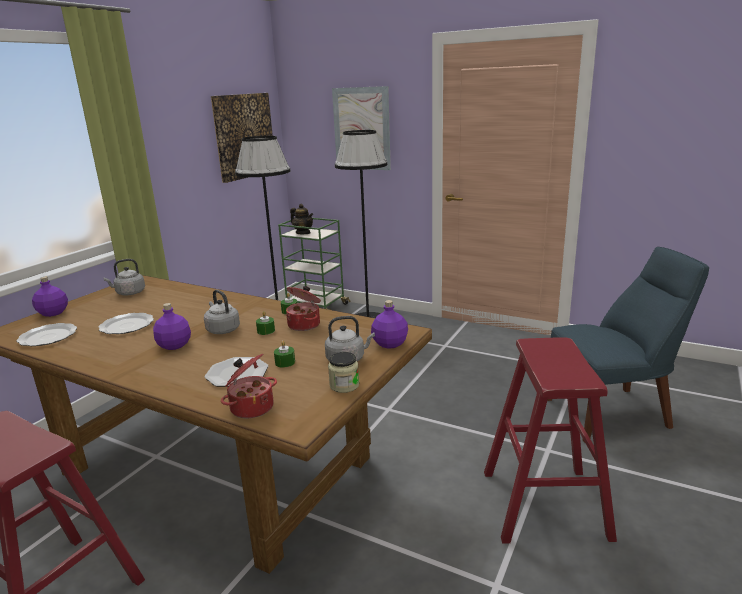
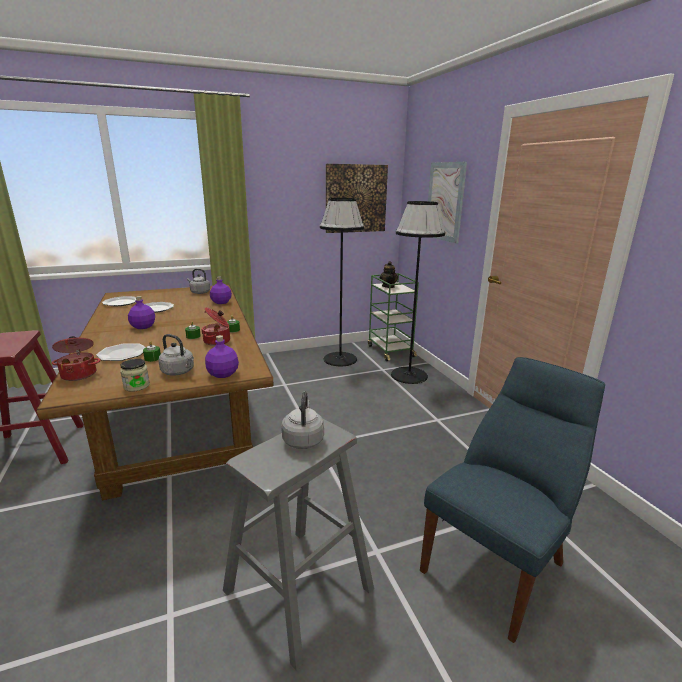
camera: 40 degrees right, 0 degrees up
(53, 313) = (151, 292): purple bottle -> purple bottle (221, 302)
(222, 329) = (180, 327): grey kettle -> grey kettle (303, 439)
(544, 504) = (298, 590): red stool -> grey stool
(612, 413) = (497, 564): blue chair -> blue chair turned 75 degrees counterclockwise

